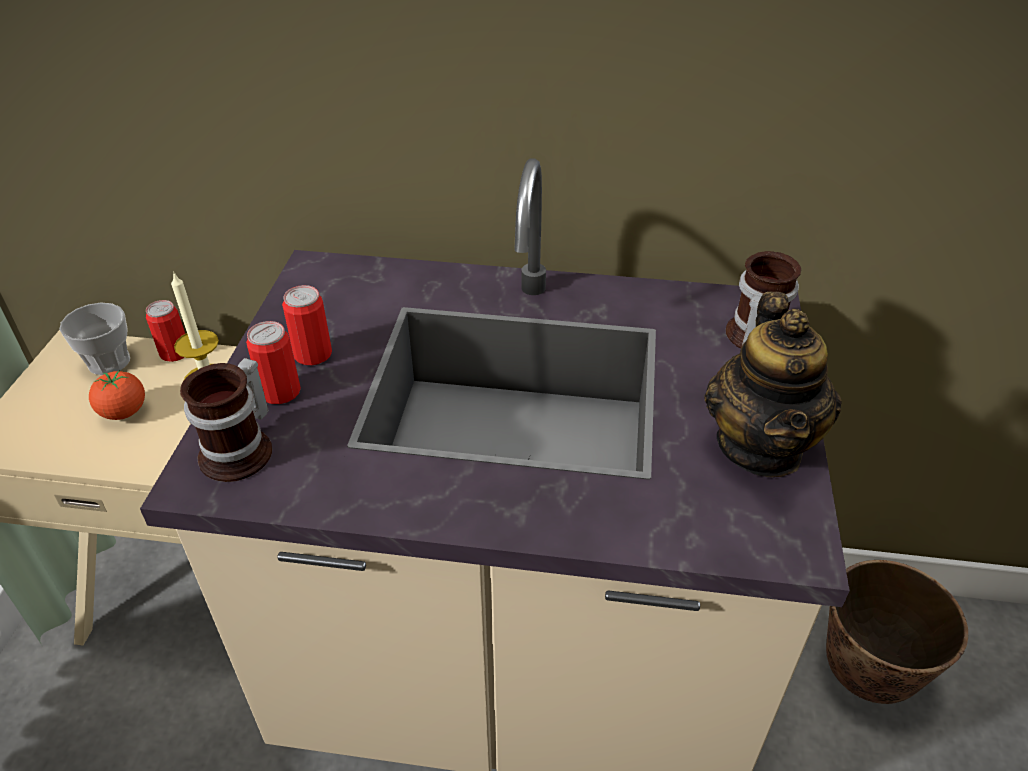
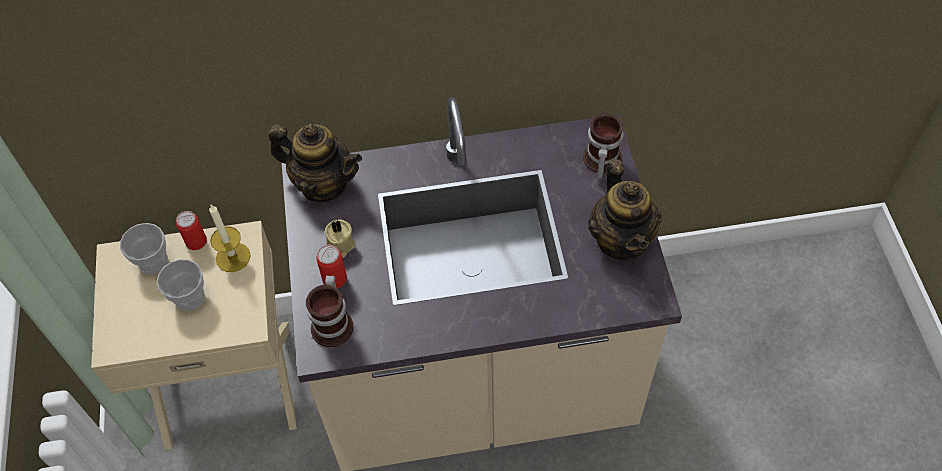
camera: 15 degrees left, 15 degrees up
(124, 412) = (189, 298): tomato -> cup
(313, 354) = (340, 246): can -> beige candle
(334, 281) = (323, 184): none -> teapot
(866, 675) = (701, 315): planter -> none

